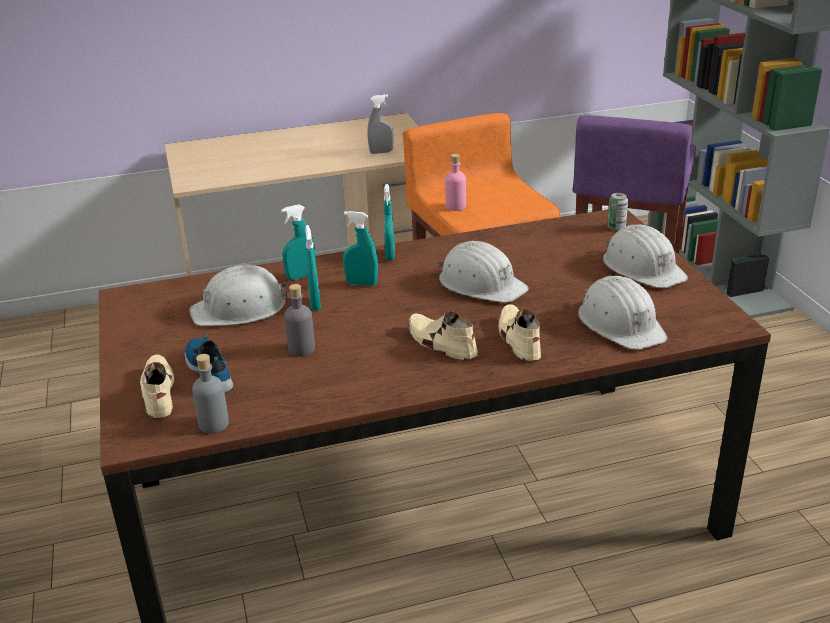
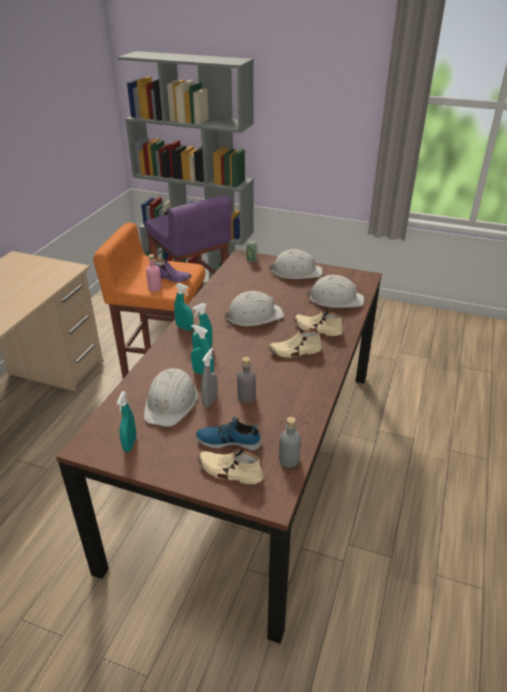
camera: 55 degrees left, 5 degrees up
(301, 276) = (164, 366): turquoise spray bottle -> turquoise spray bottle (130, 444)
(381, 152) = (47, 279): grey spray bottle -> grey spray bottle (210, 401)
(492, 205) = (171, 278): none -> purple shoe

